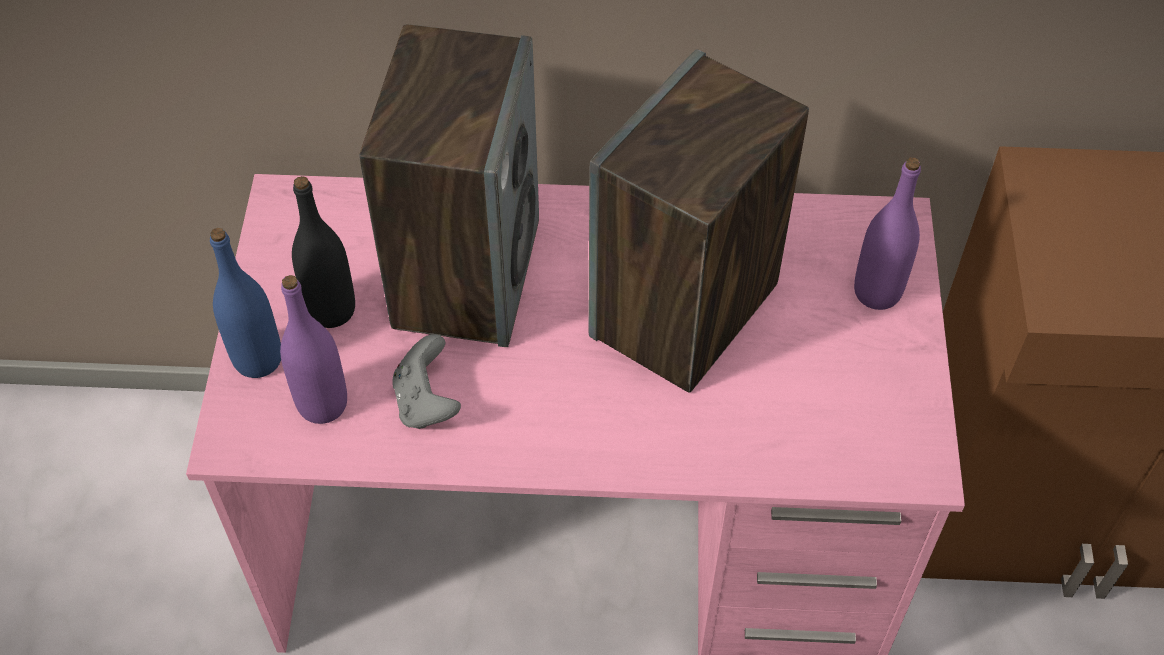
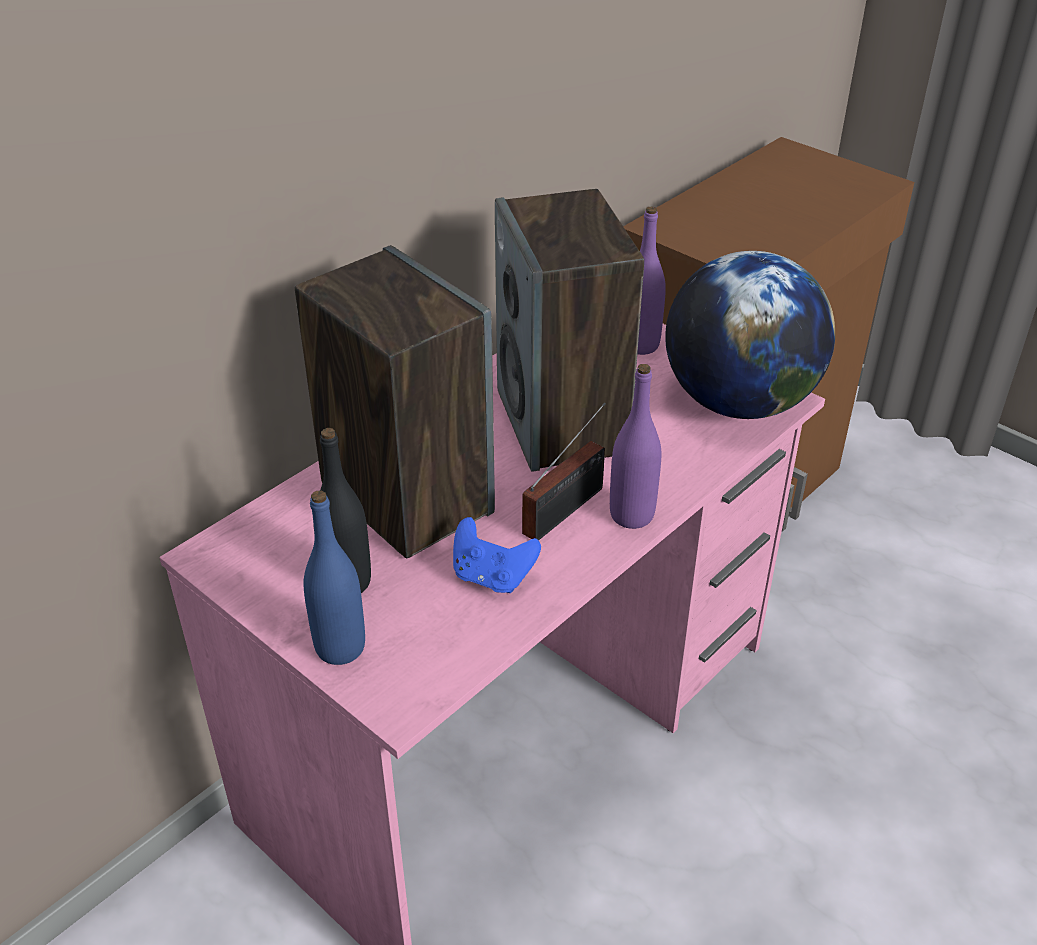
camera: 50 degrees left, 15 degrees down
(322, 404) = (427, 633): purple bottle -> purple bottle (631, 515)
(426, 402) = (492, 577): grey game controller -> blue game controller
(566, 397) = (568, 508): none -> radio
(870, 433) = (739, 403): none -> globe

